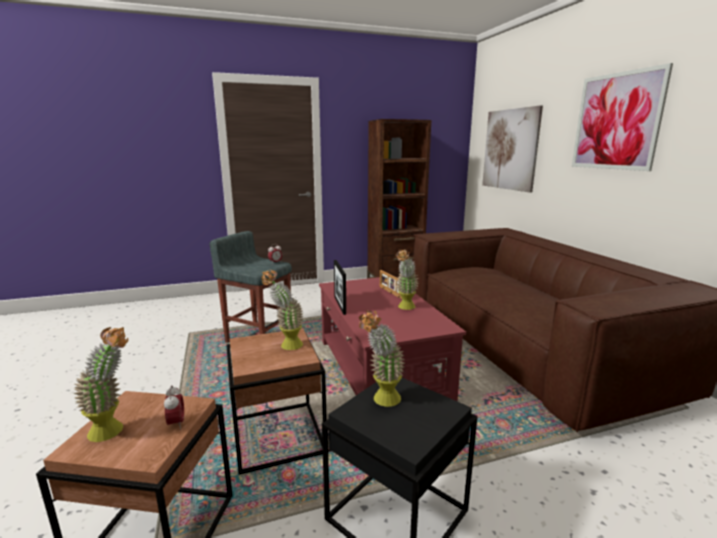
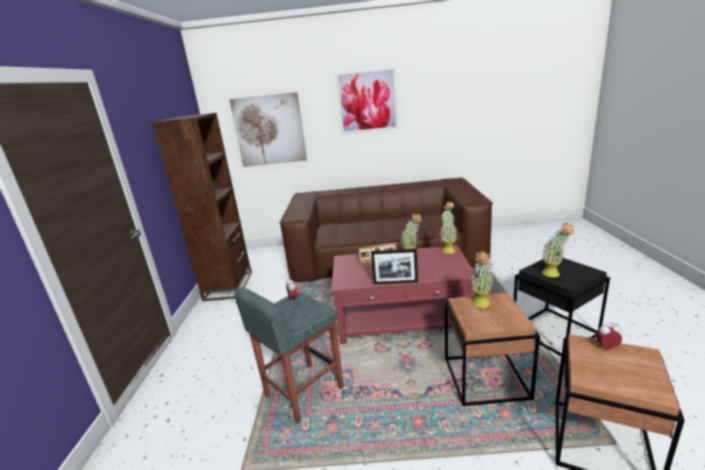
camera: 70 degrees left, 5 degrees up
(114, 431) = (628, 377): potted plant -> potted plant (448, 249)

